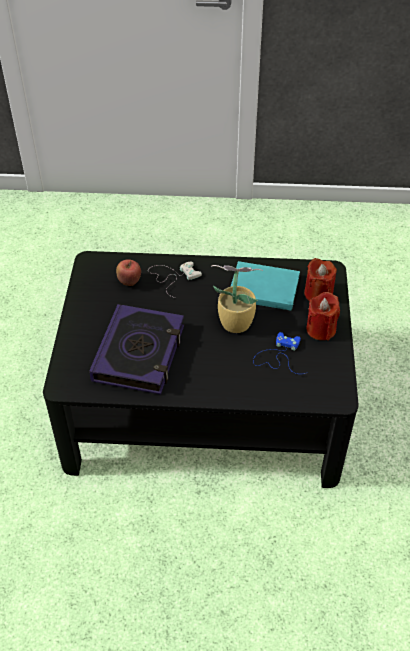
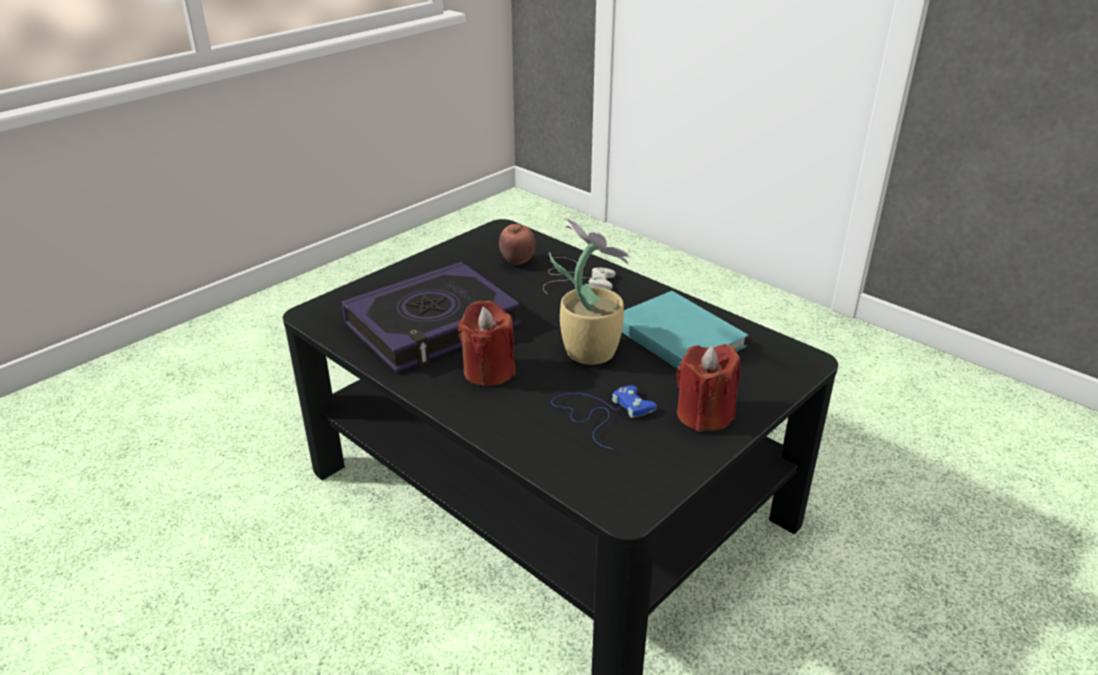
camera: 40 degrees right, 15 degrees down
(318, 294) = (752, 376): red candle -> red candle (488, 371)

